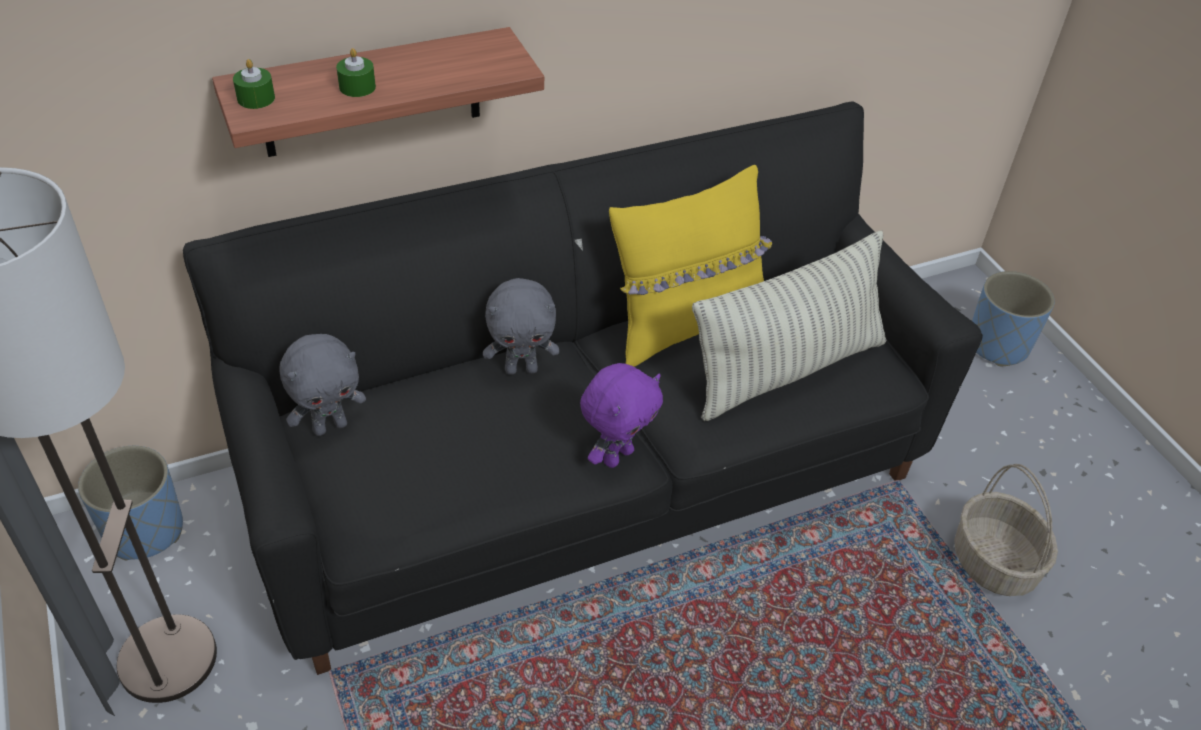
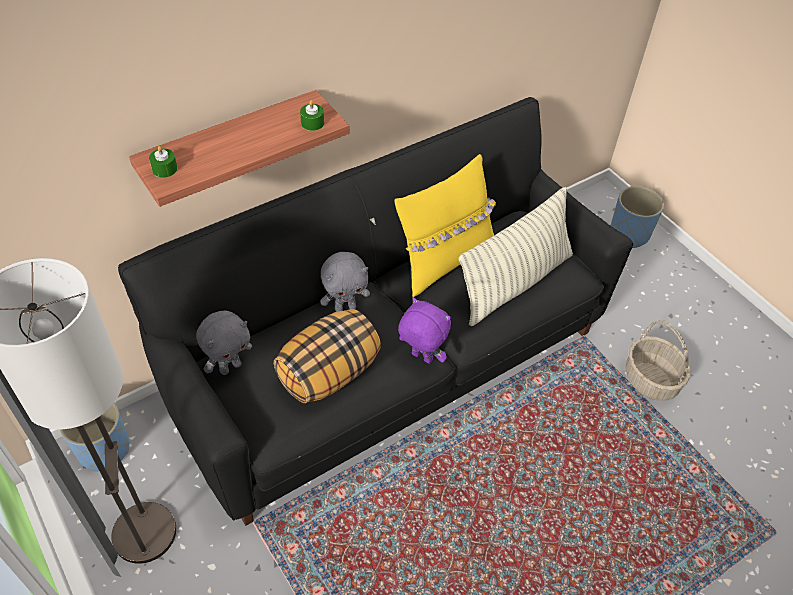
camera: 10 degrees left, 5 degrees up
(357, 87) = (229, 150): green candle -> green candle (312, 123)
(471, 454) = (329, 373): none -> pillow
(617, 455) = (421, 358): purple plush toy -> purple plush toy turned 90 degrees counterclockwise

